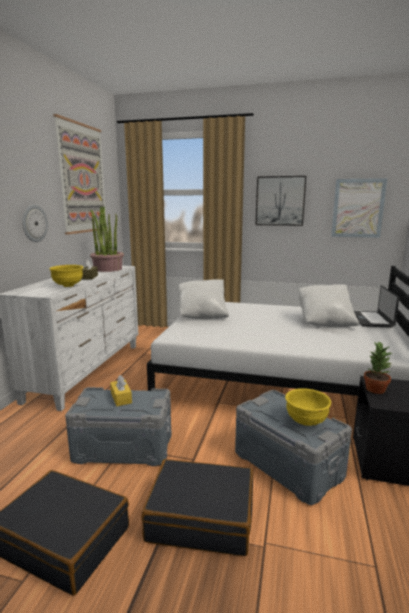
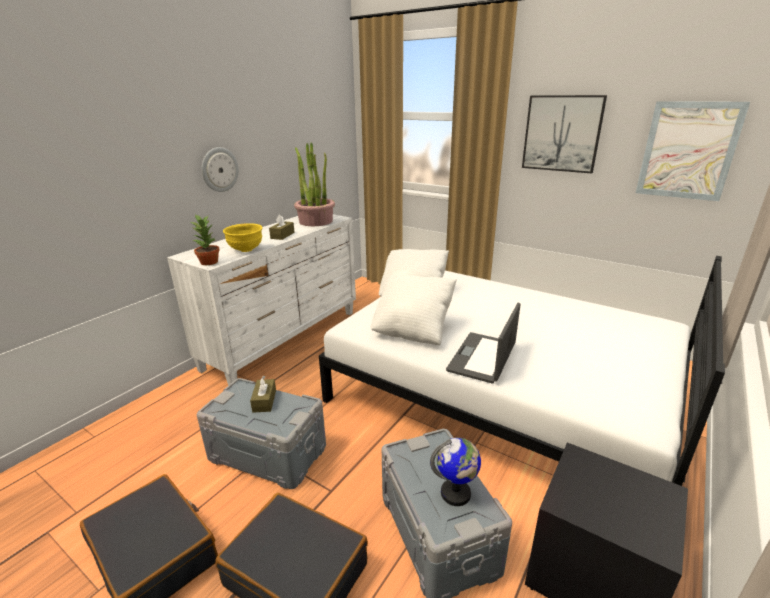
camera: 20 degrees right, 10 degrees up
(83, 179) = (294, 104): picture -> none
(121, 398) = (264, 401): yellow tissue box -> brown tissue box
(306, 421) = (456, 494): yellow bowl -> globe
(325, 322) = (574, 334): white pillow -> white pillow (413, 330)
(371, 319) = (654, 338): laptop -> laptop (483, 357)
(375, 389) = (571, 474): potted plant -> potted plant (209, 262)

